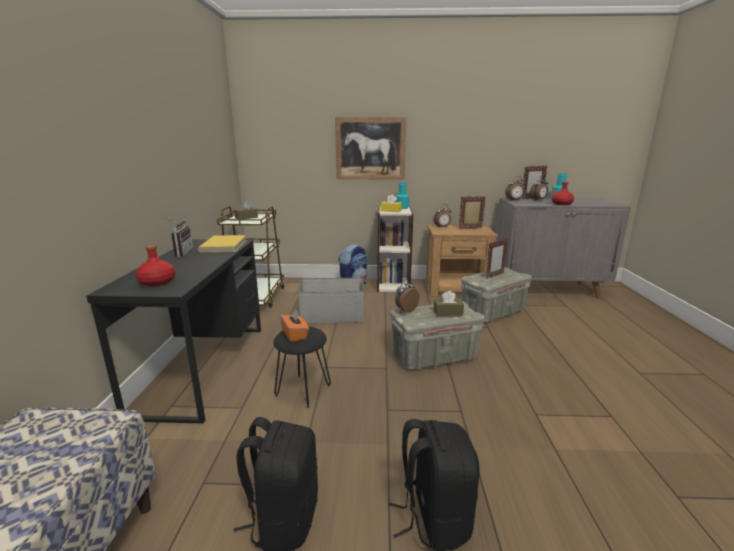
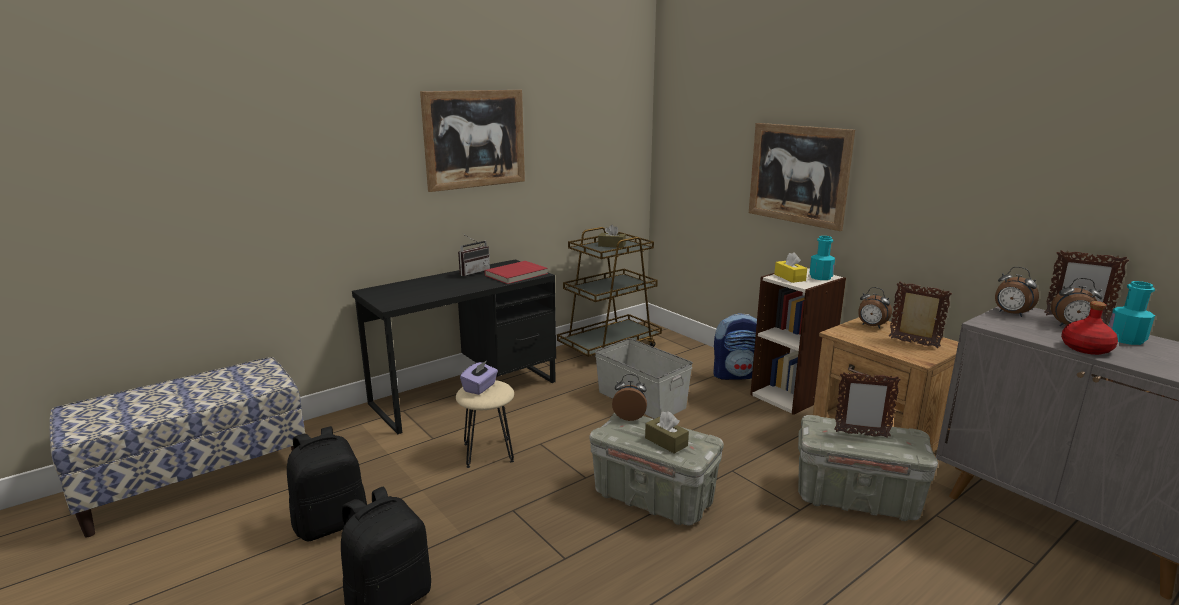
camera: 50 degrees right, 0 degrees up
(150, 121) = (475, 139): none -> picture
(157, 282) = (399, 294): red bottle -> none
(225, 246) = (517, 275): yellow book -> red book
(295, 335) = (480, 388): orange tissue box -> purple tissue box
(303, 391) = (488, 453): black stool -> beige stool

